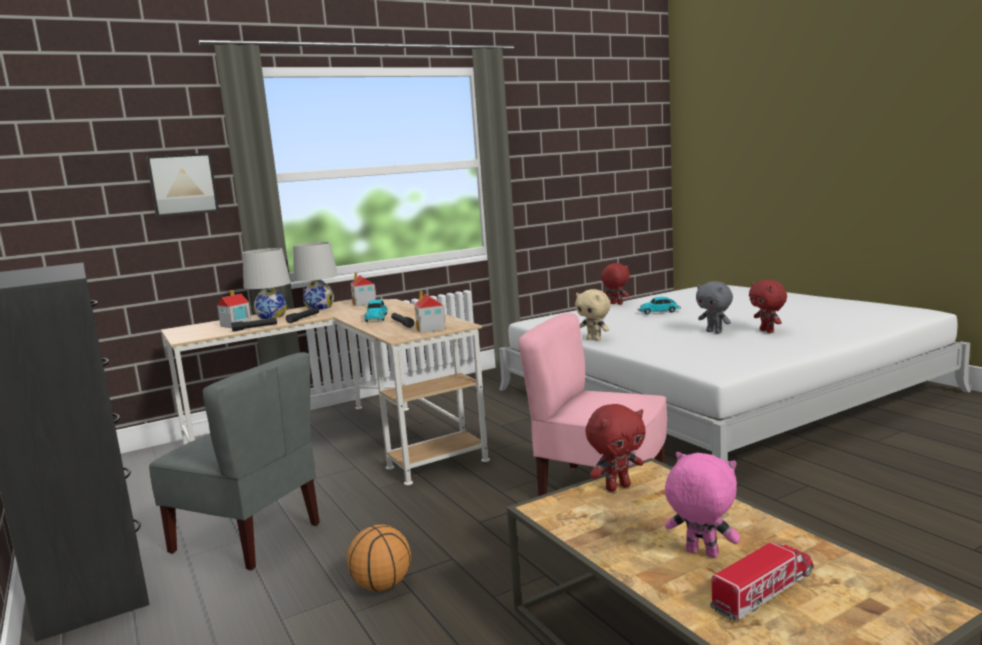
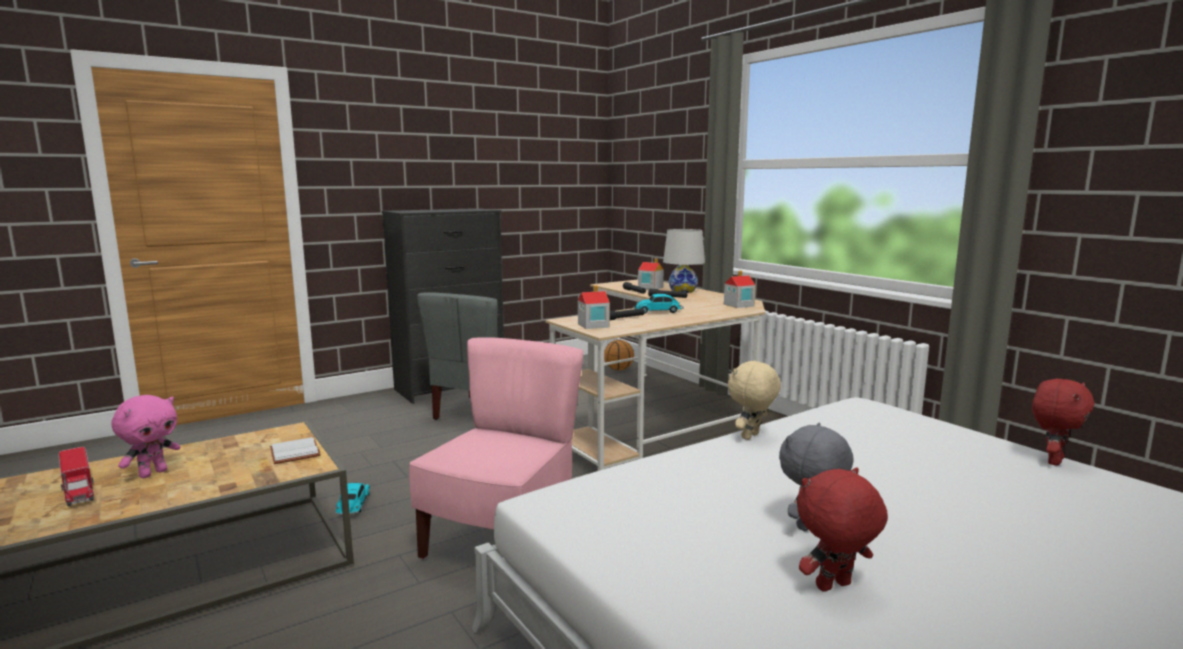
camera: 85 degrees right, 0 degrees up
(182, 184) = (690, 165): picture -> none
(320, 307) = (720, 297): white table lamp -> none
(382, 585) = (386, 456): basketball -> basketball (619, 369)
(617, 487) = (296, 453): red plush toy -> white book
(659, 312) = (972, 487): toy car -> toy car (353, 505)

